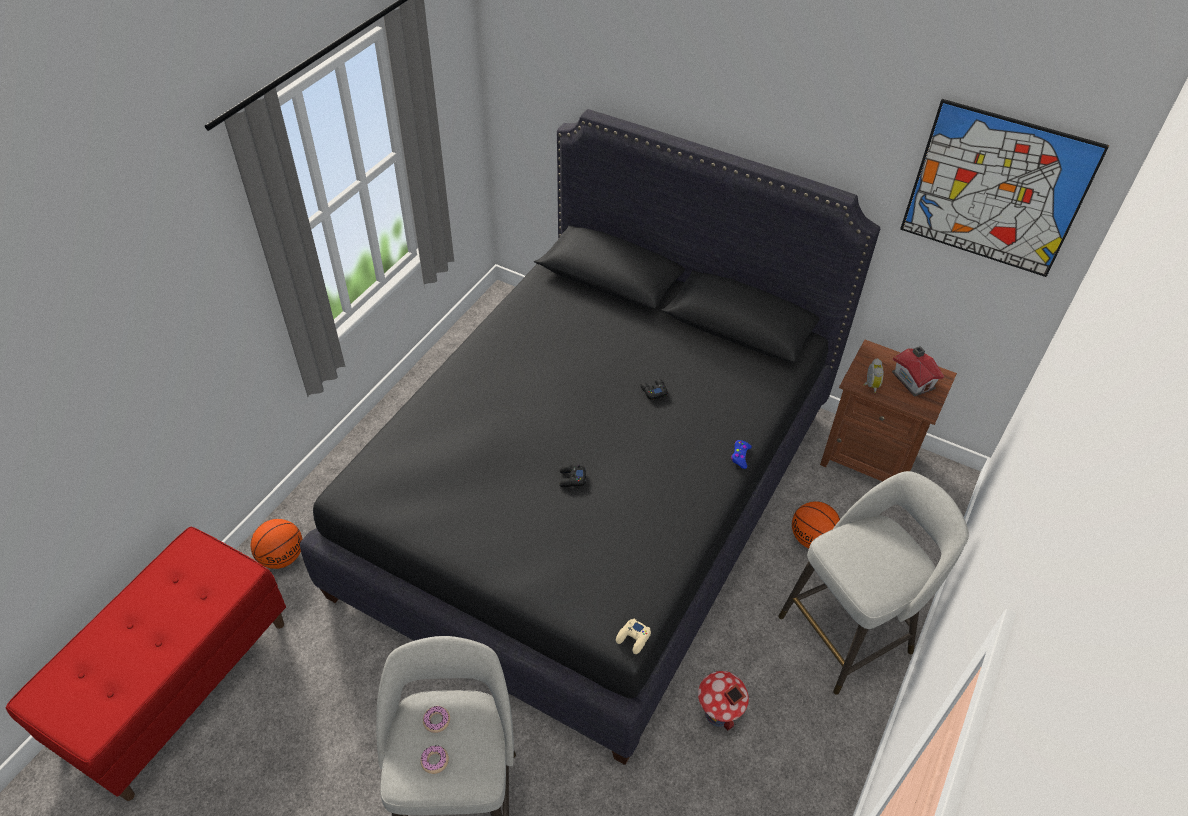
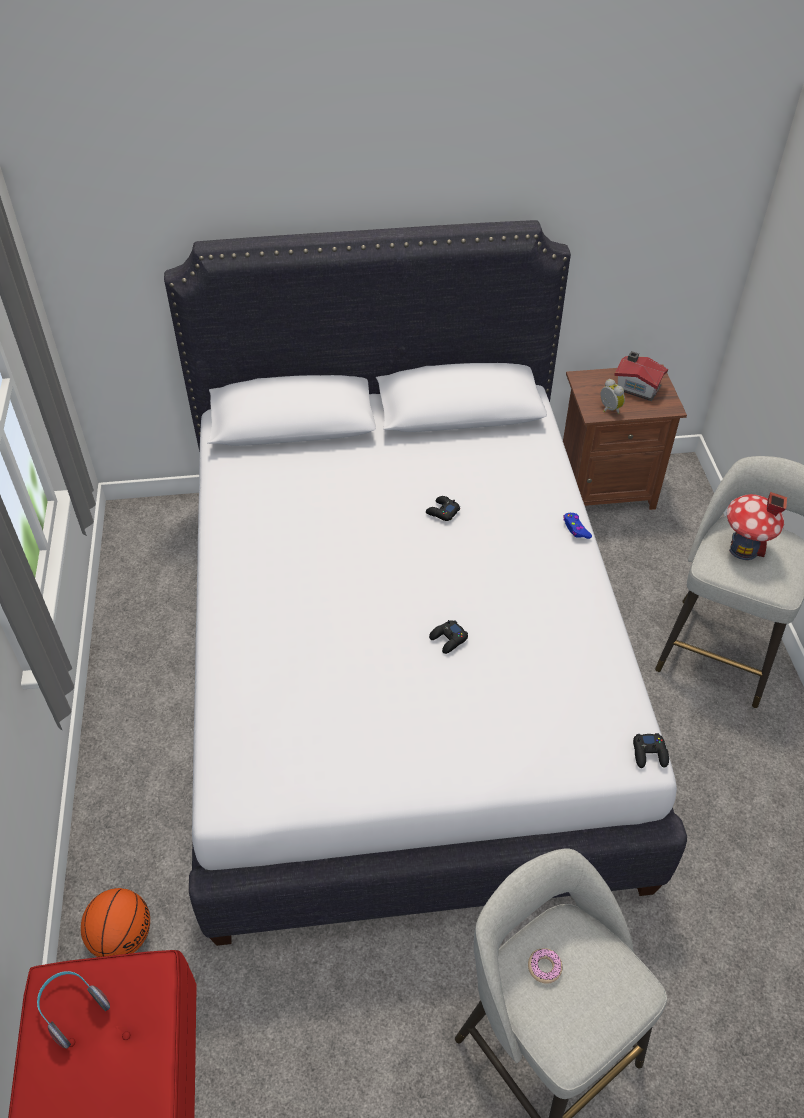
camera: 35 degrees left, 0 degrees up
(190, 562) = (71, 1008): none -> headphones
(435, 761) = (582, 1008): donut -> none
(591, 498) = (400, 665): black bed -> white bed
(633, 638) = (649, 753): beige game controller -> black game controller
(718, 714) = (685, 790): toy house -> toy house (743, 549)
(812, 539) = (622, 585): basketball -> none
(996, 190) = (674, 160): picture -> none

